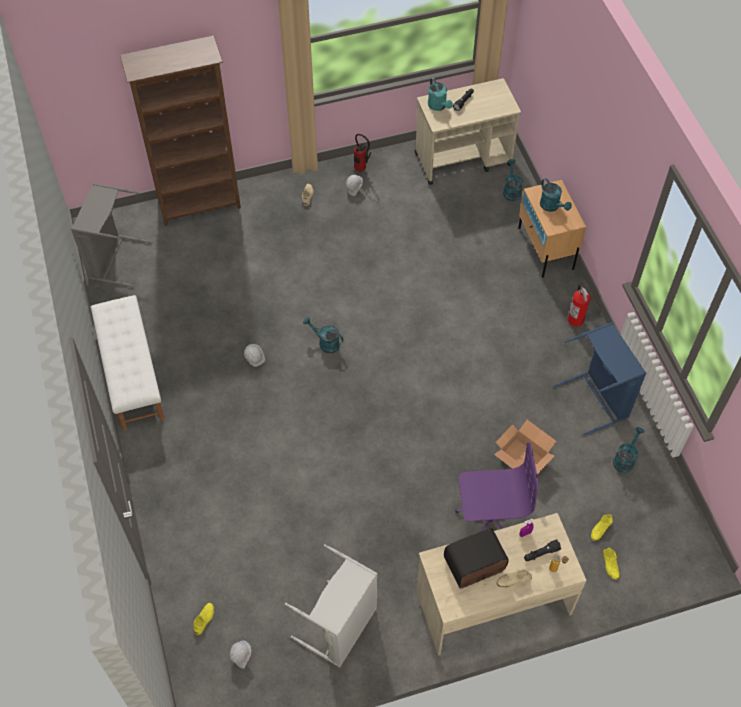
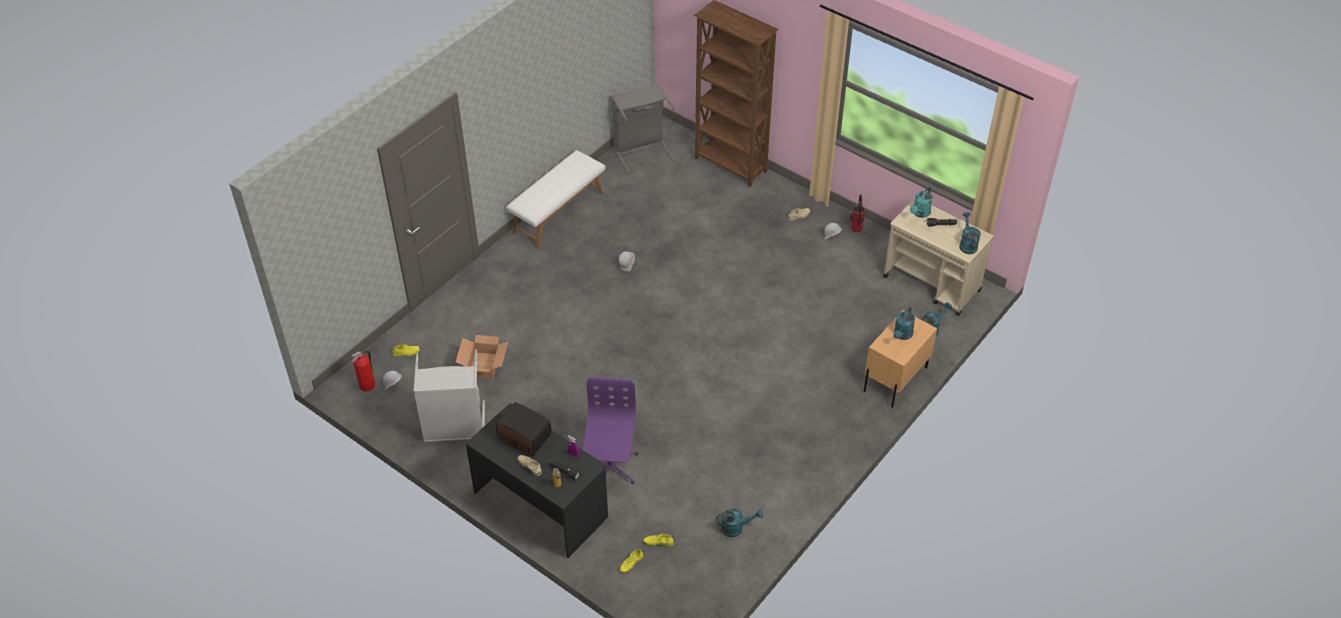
camera: 55 degrees right, 10 degrees down
(325, 343) = (677, 296): turquoise watering can -> turquoise watering can (967, 244)
(489, 518) = (609, 467): purple office chair -> purple office chair turned 135 degrees counterclockwise
(493, 601) = (541, 504): beige desk -> black desk
(522, 458) = (679, 462): cardboard box -> cardboard box (484, 365)
(576, 319) = (842, 432): fire extinguisher -> fire extinguisher (367, 385)
(597, 399) = (777, 483): blue laundry basket -> none

